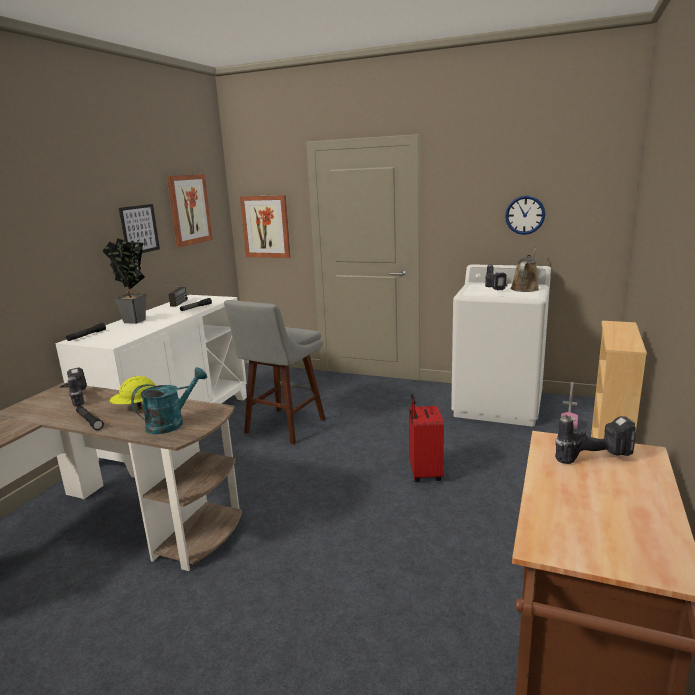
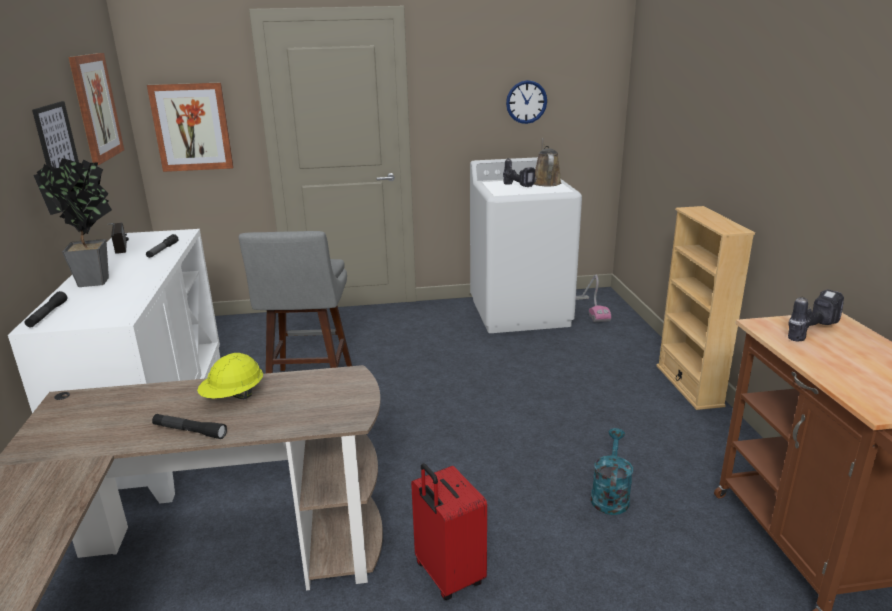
camera: 30 degrees left, 5 degrees up
(77, 398) = (115, 407): power drill -> none
(171, 423) = (315, 404): turquoise watering can -> turquoise watering can (610, 495)
(424, 473) = (516, 398): red suitcase -> red suitcase (447, 575)

